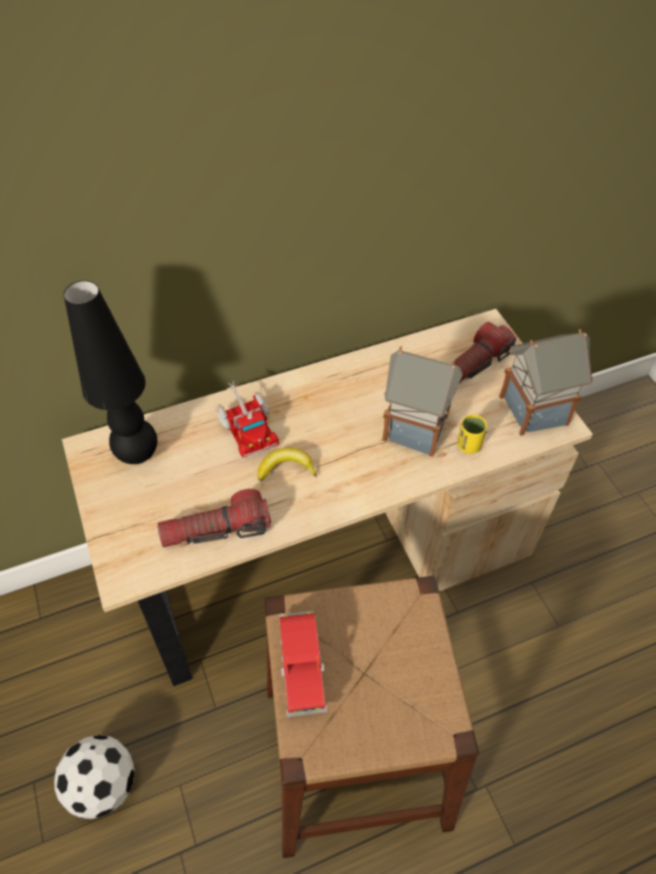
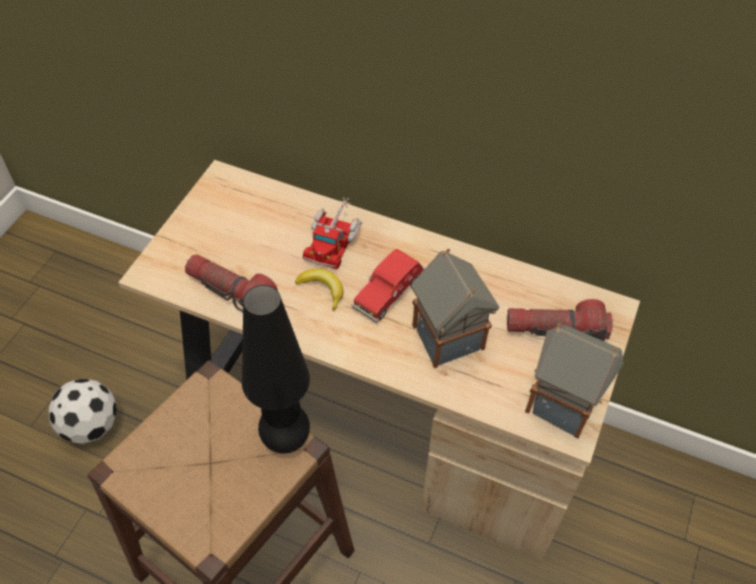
camera: 45 degrees right, 0 degrees up
(138, 455) = (244, 205): black table lamp -> black table lamp (285, 439)
(301, 666) = (177, 420): red toy car -> red toy car (389, 292)
(468, 445) = (472, 383): yellow cup -> none

